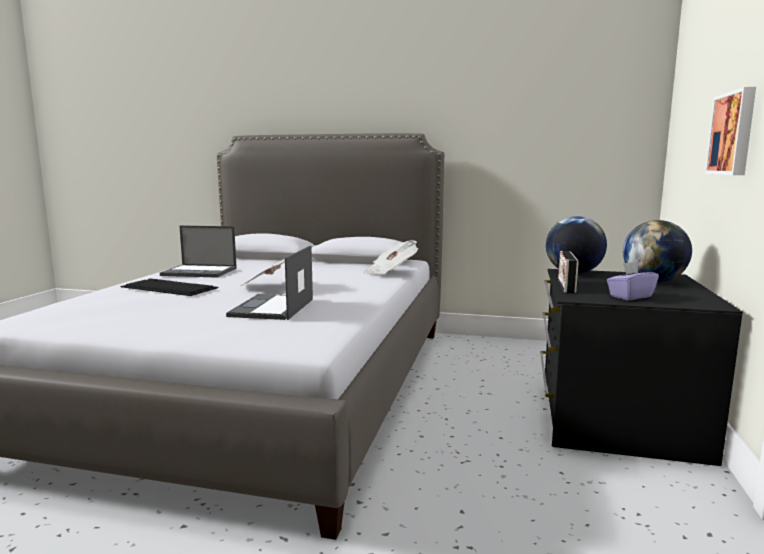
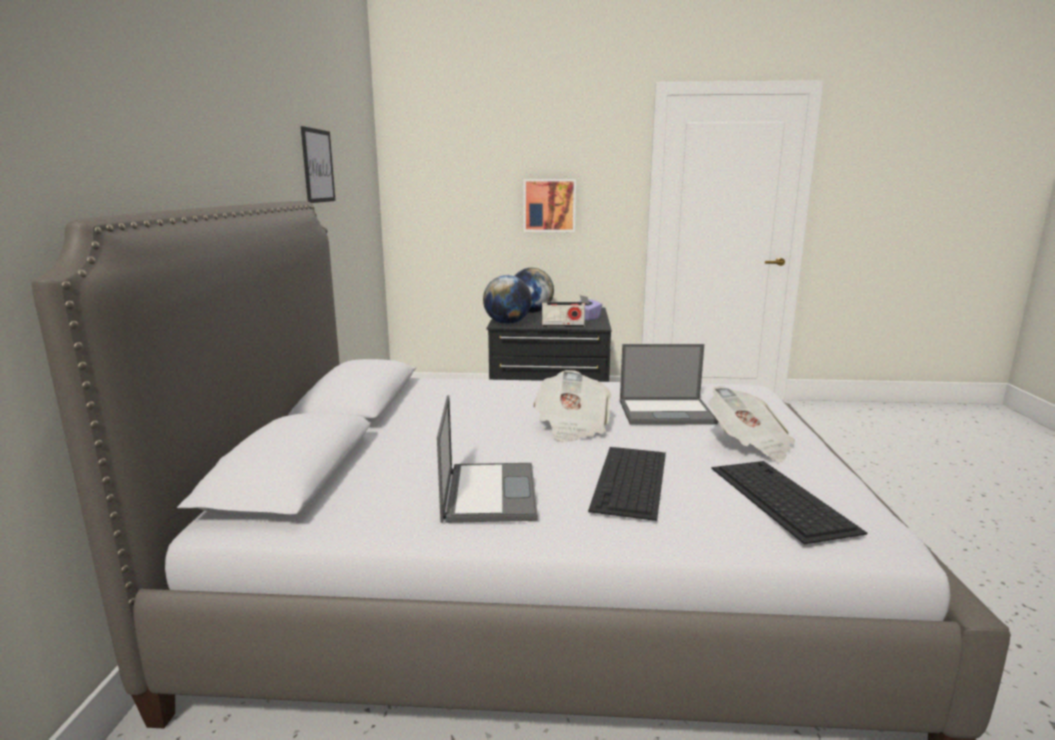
camera: 100 degrees left, 5 degrees up
(90, 306) = (779, 497): none -> keyboard
(390, 272) = (458, 383): newspaper -> newspaper (750, 444)
(489, 109) = (318, 166): none -> picture

